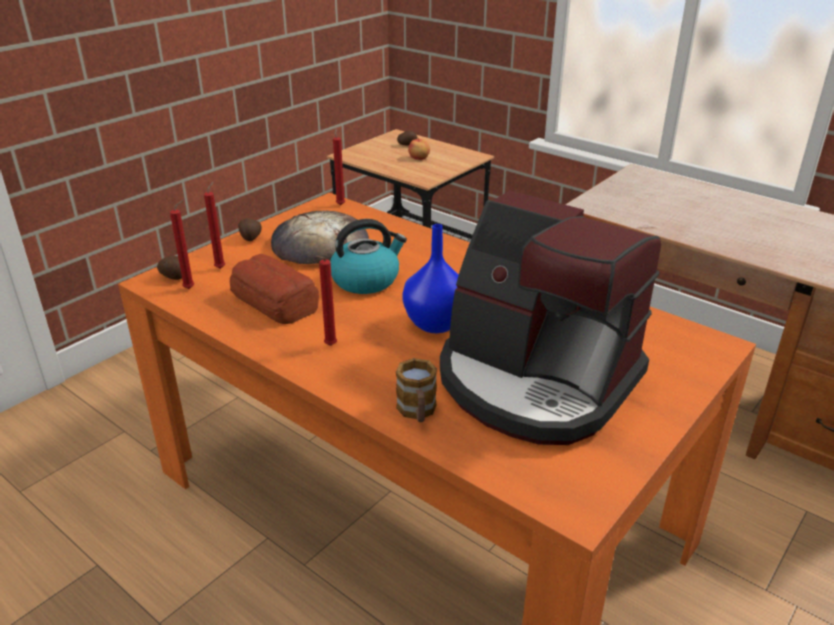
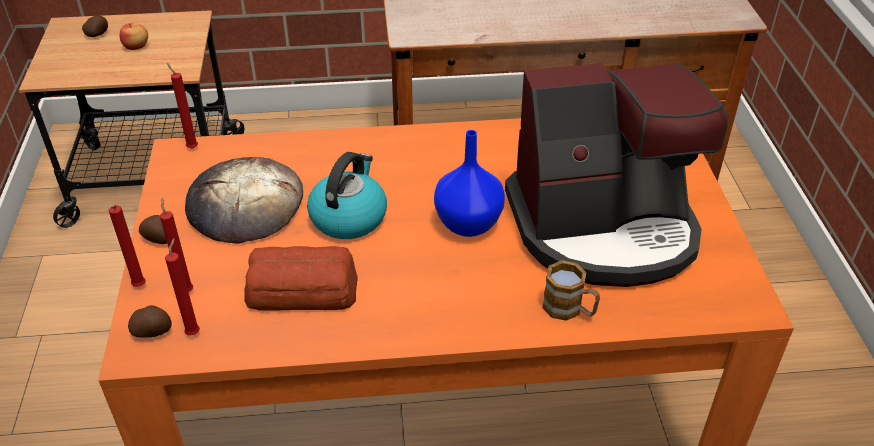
camera: 45 degrees left, 10 degrees up
(329, 346) = (420, 301): red candle -> red candle (139, 287)

